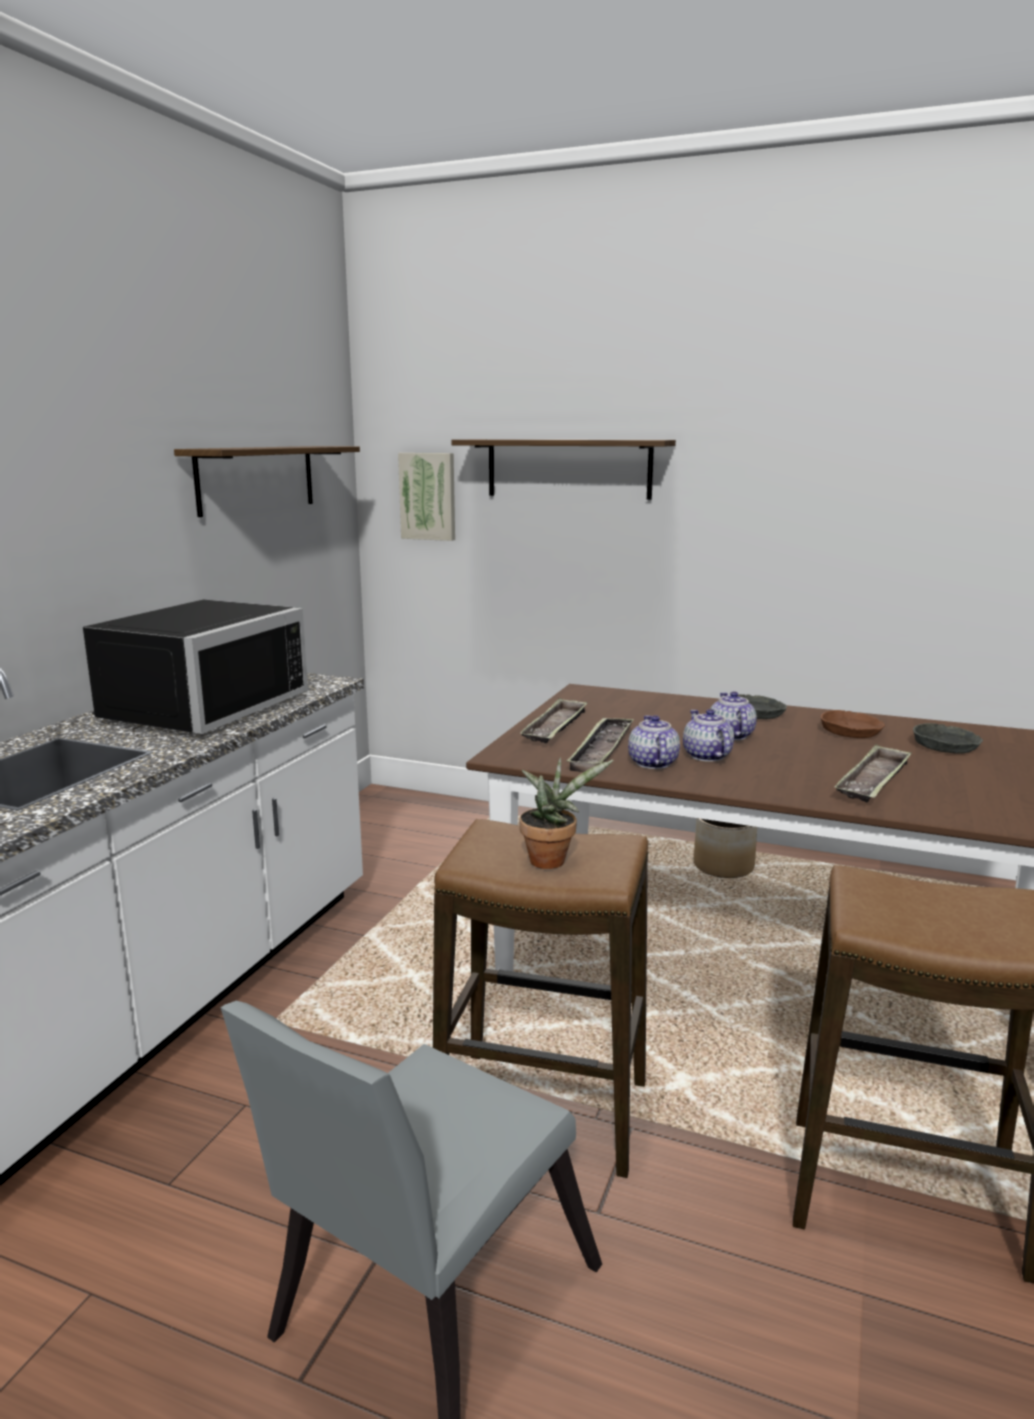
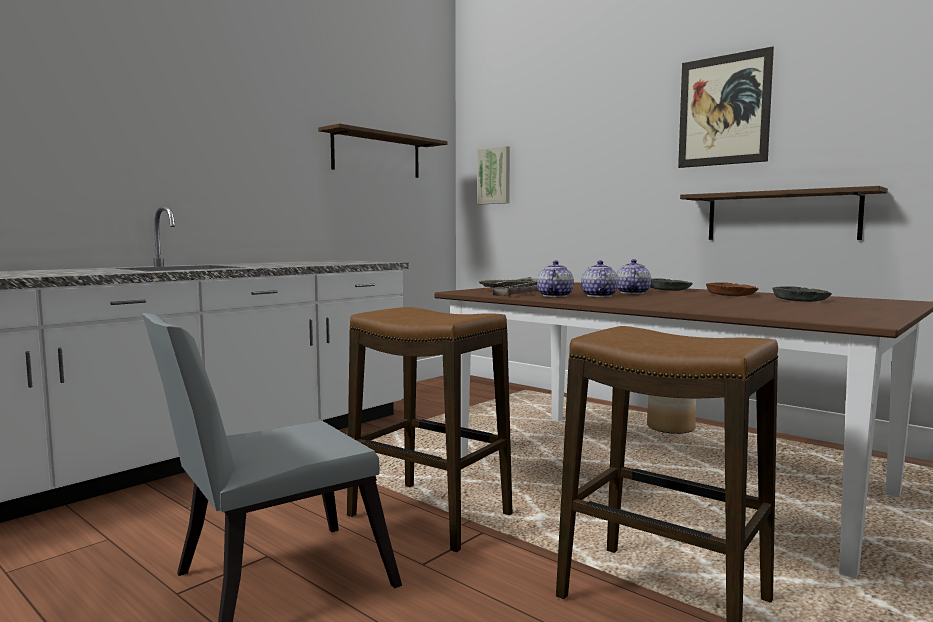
camera: 20 degrees right, 10 degrees down
(196, 707) = (296, 263): black microwave -> none
(551, 859) = (428, 316): potted plant -> none
(568, 468) = (577, 148): shelf -> shelf (781, 216)
(789, 440) = (723, 110): none -> picture
(873, 781) = (708, 304): tray -> none

